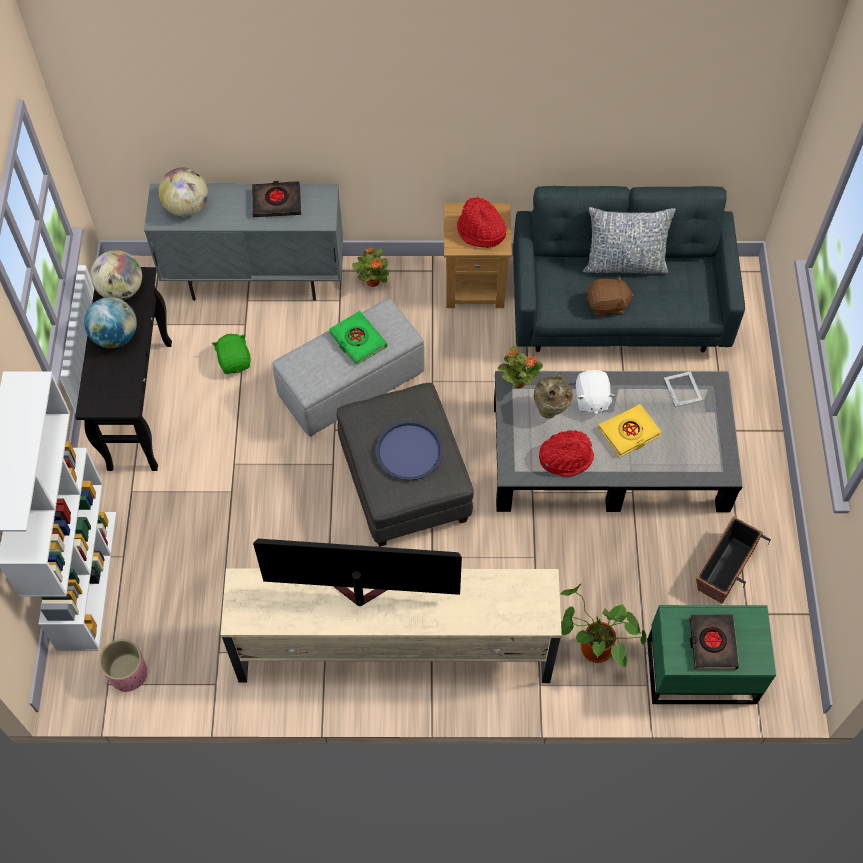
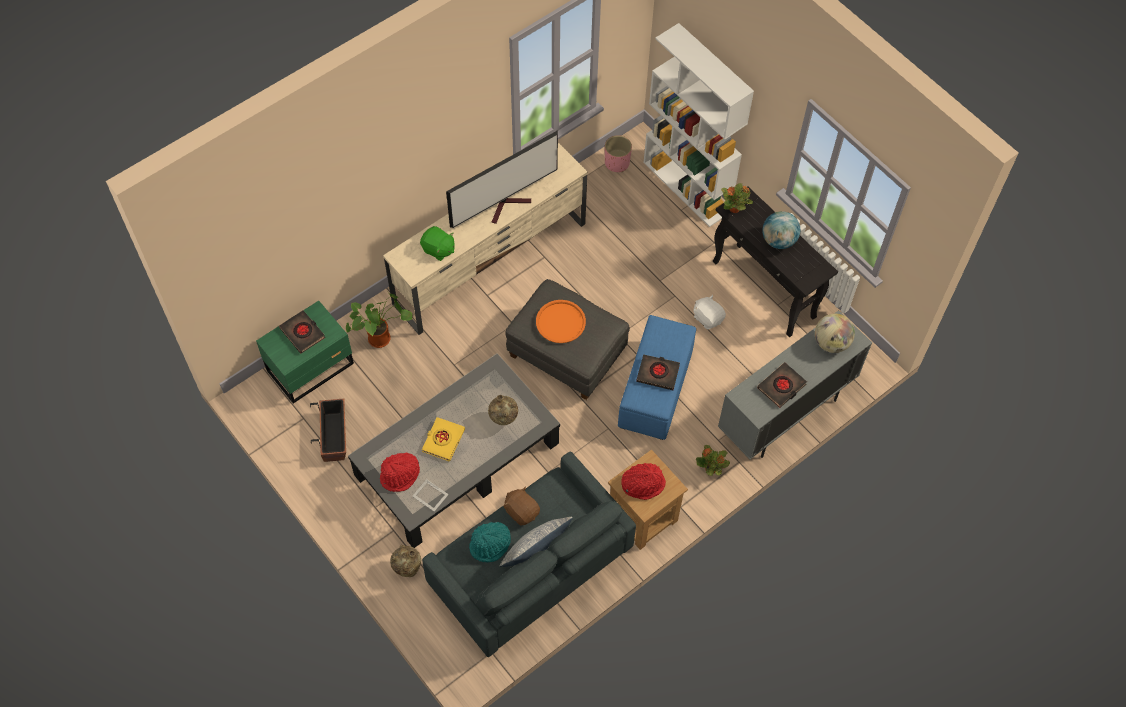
camera: 140 degrees right, 0 degrees up
(121, 290) = (807, 267): globe -> none
(235, 361) = (739, 353): green plush toy -> green plush toy (438, 249)
(352, 384) = (655, 390): grey ottoman -> blue ottoman
(358, 340) = (658, 373): green book -> black book
(409, 451) = (560, 322): blue tray -> orange tray
(518, 382) = (539, 425): potted plant -> potted plant (734, 209)
(565, 457) = (470, 397): red hat -> red hat (400, 475)
(591, 399) = (483, 446): white plush toy -> white plush toy (708, 318)
(607, 305) = (521, 511): brown plush toy -> brown plush toy turned 90 degrees clockwise
(662, 296) = (490, 545): none -> turquoise hat
(736, 386) = (408, 569): none -> beige vase

